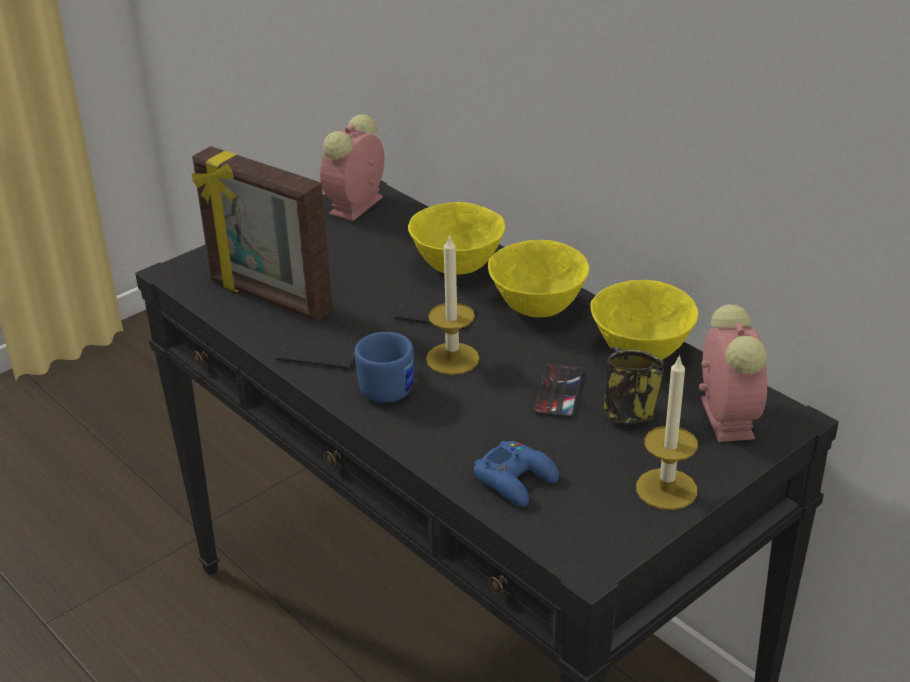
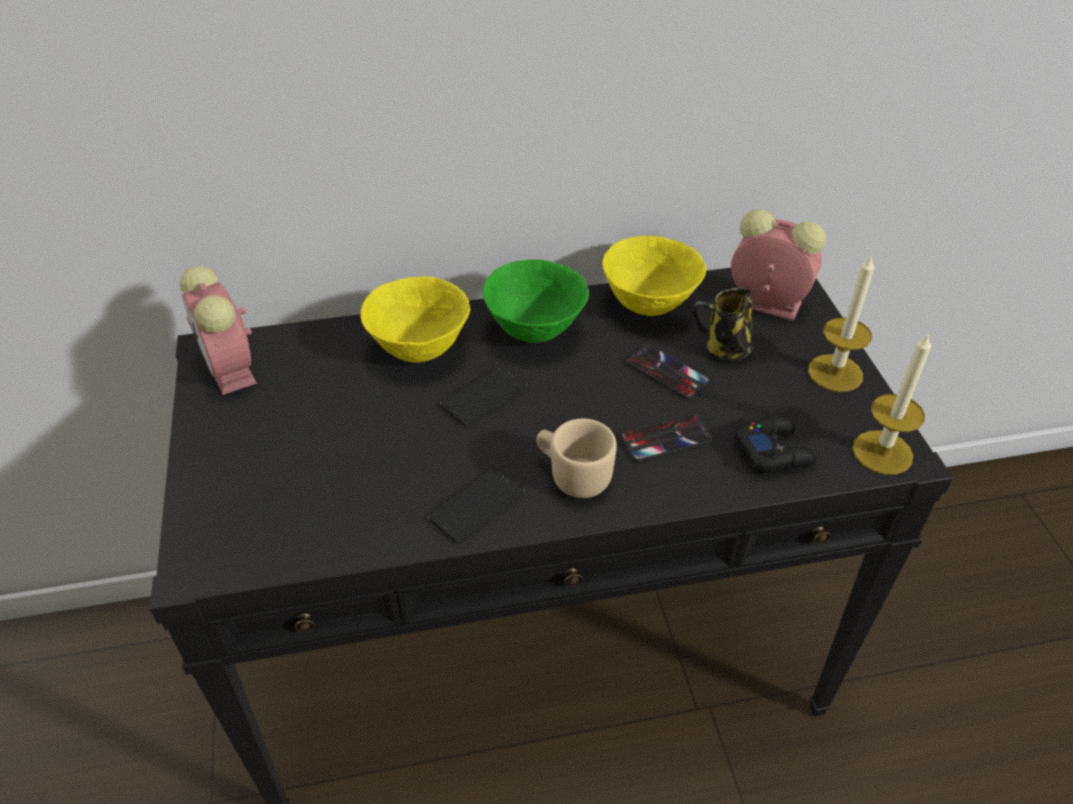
camera: 60 degrees left, 10 degrees up
(269, 297) = (334, 504): picture frame -> none
(388, 385) = (573, 475): blue mug -> beige mug
(452, 359) = (566, 415): candle -> candle (882, 452)
(474, 417) = (666, 438): none -> phone
(516, 480) = (773, 451): blue game controller -> black game controller
(537, 309) = (535, 331): yellow bowl -> green bowl

